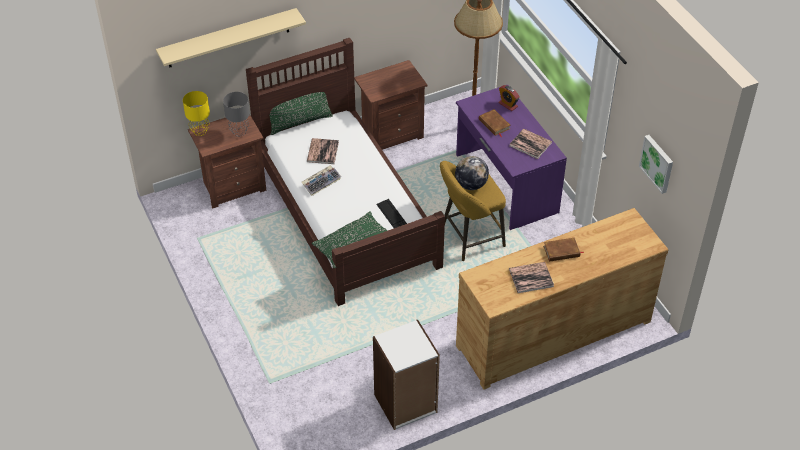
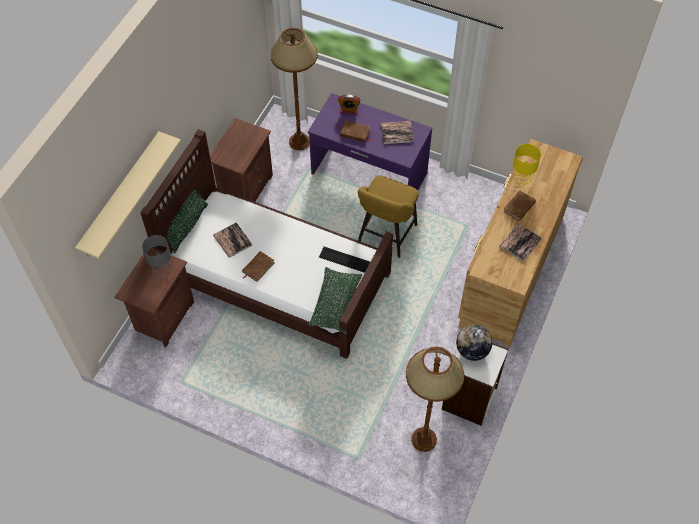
camera: 40 degrees left, 10 degrees up
(200, 132) = (128, 292): yellow table lamp -> yellow table lamp (522, 181)
(321, 182) = (258, 267): keyboard -> brown book
(335, 405) = (423, 439): none -> brown floor lamp
(471, 185) = (384, 194): globe -> globe (472, 351)
(657, 163) = (547, 94): picture -> none

